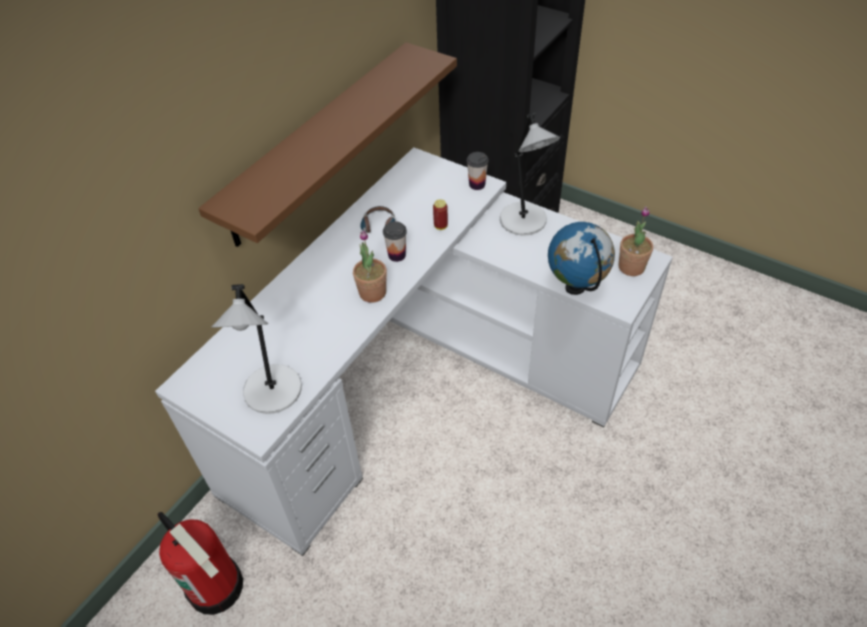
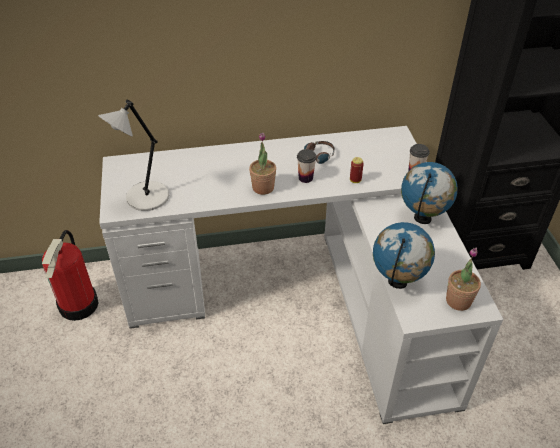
camera: 45 degrees right, 5 degrees down
(318, 143) = (304, 70): brown shelf -> none
(524, 221) = (422, 219): grey table lamp -> globe

